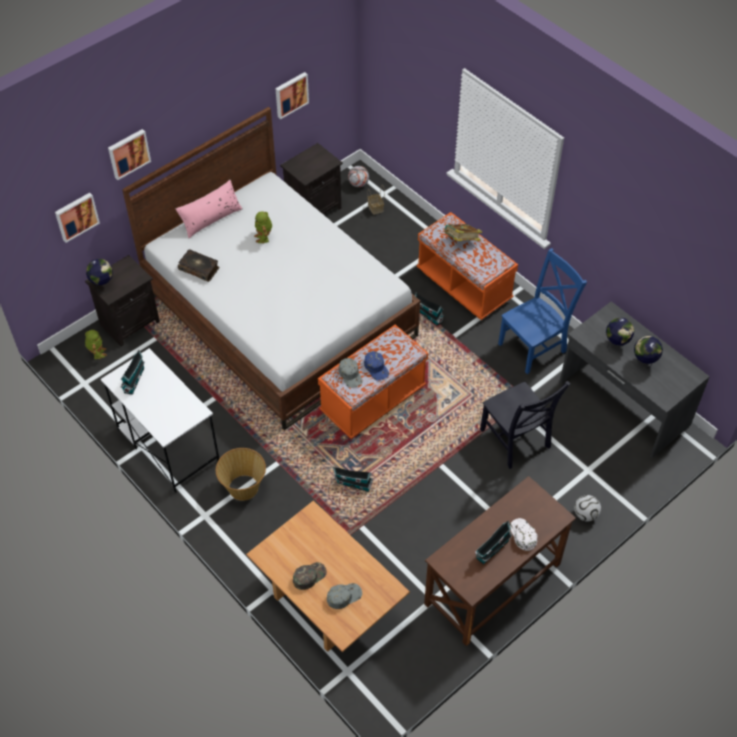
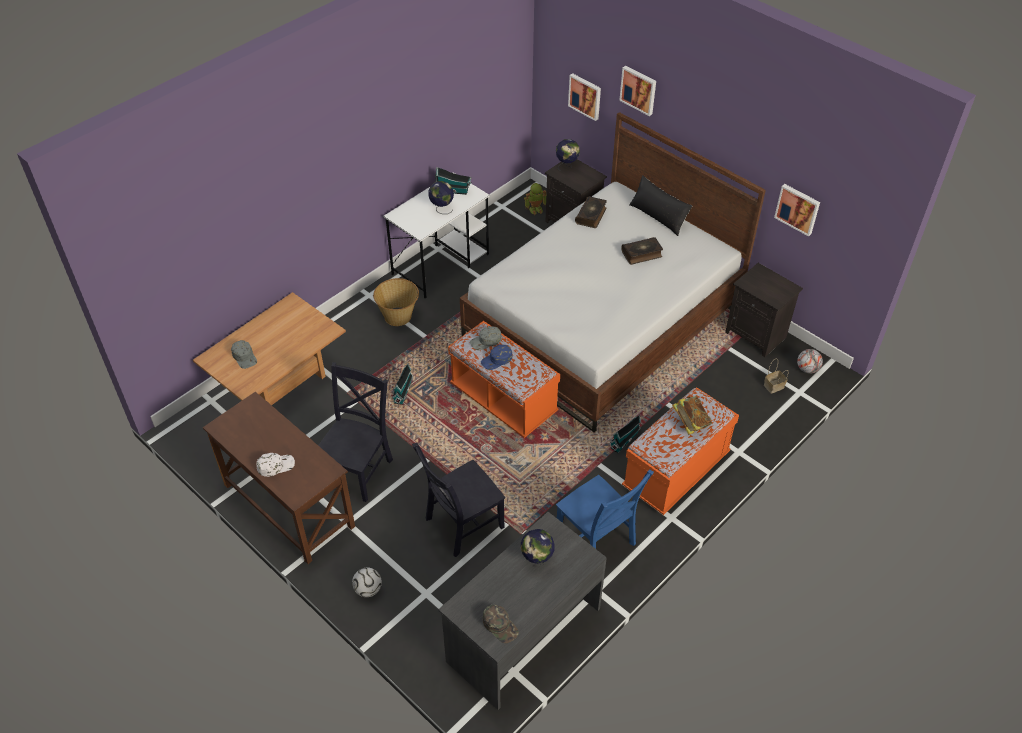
camera: 85 degrees right, 5 degrees down
(211, 219) = (658, 216): pink pillow -> black pillow
(264, 237) = (642, 254): toy robot -> book
(309, 576) = (267, 333): green cap -> green cap (500, 625)
(451, 523) = (358, 469): none -> black chair
(491, 550) = (260, 440): toy house -> none
(644, 363) = (511, 588): globe -> globe (441, 209)

